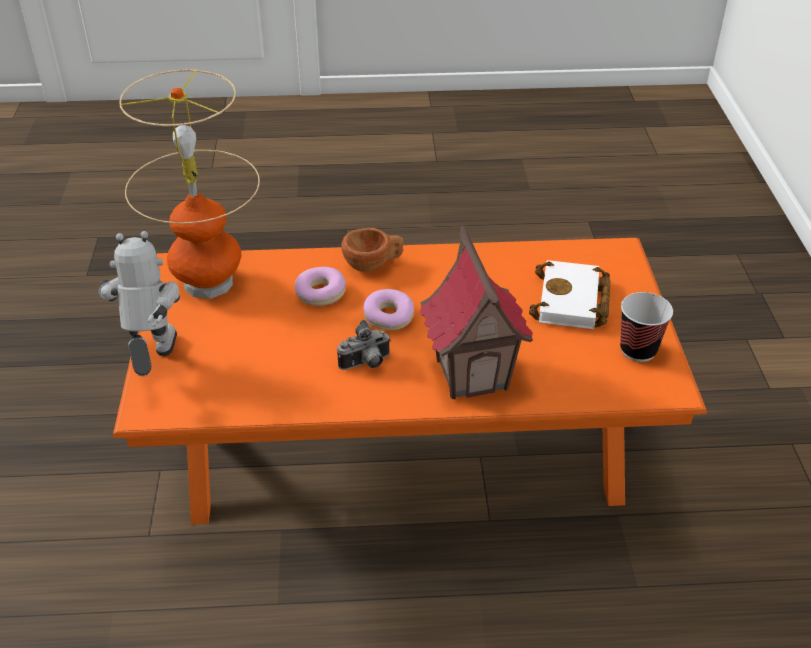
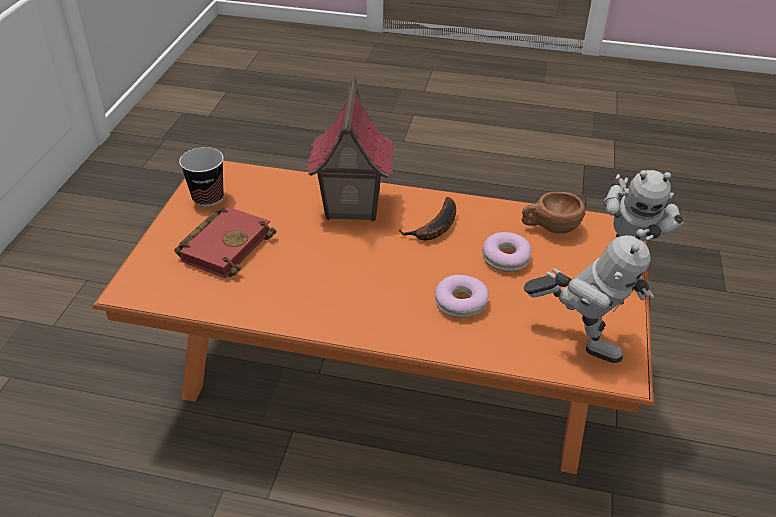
camera: 165 degrees left, 0 degrees up
(209, 283) = (579, 338): table lamp -> toy robot
(366, 364) = (435, 228): camera -> banana
(373, 264) = (395, 326): brown cup -> brown cup (549, 228)
(388, 317) = (401, 265): donut -> donut (505, 258)
(572, 303) = (225, 245): white book -> red book

